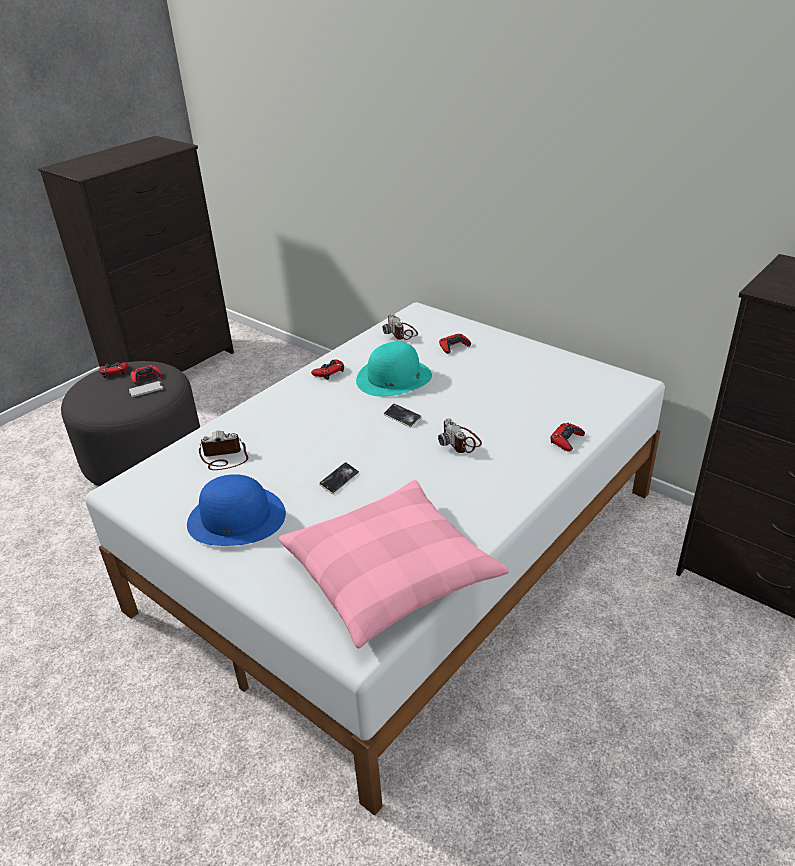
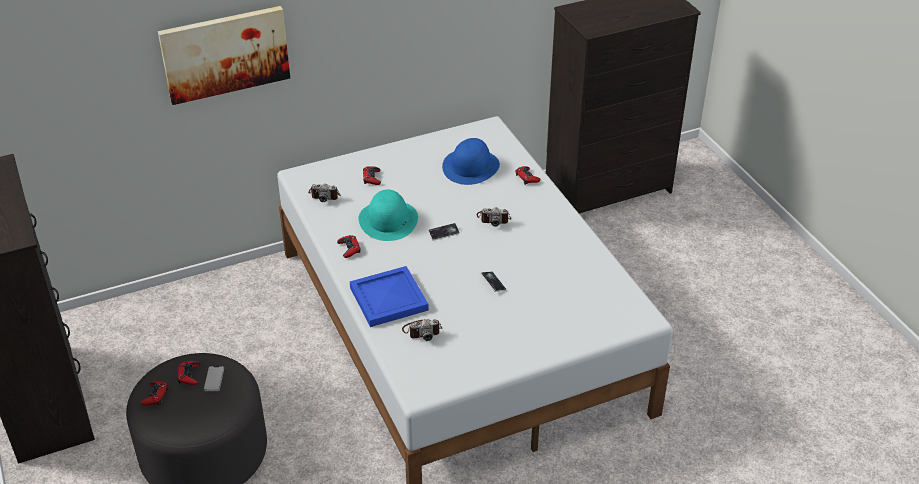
camera: 65 degrees left, 5 degrees up
(224, 458) = (422, 331): camera -> camera turned 120 degrees counterclockwise
(237, 517) = (498, 339): blue hat -> blue hat (471, 166)
(263, 420) = (388, 300): none -> blue tray
(388, 141) = (225, 53): none -> picture
(391, 573) = (597, 288): pink pillow -> none

